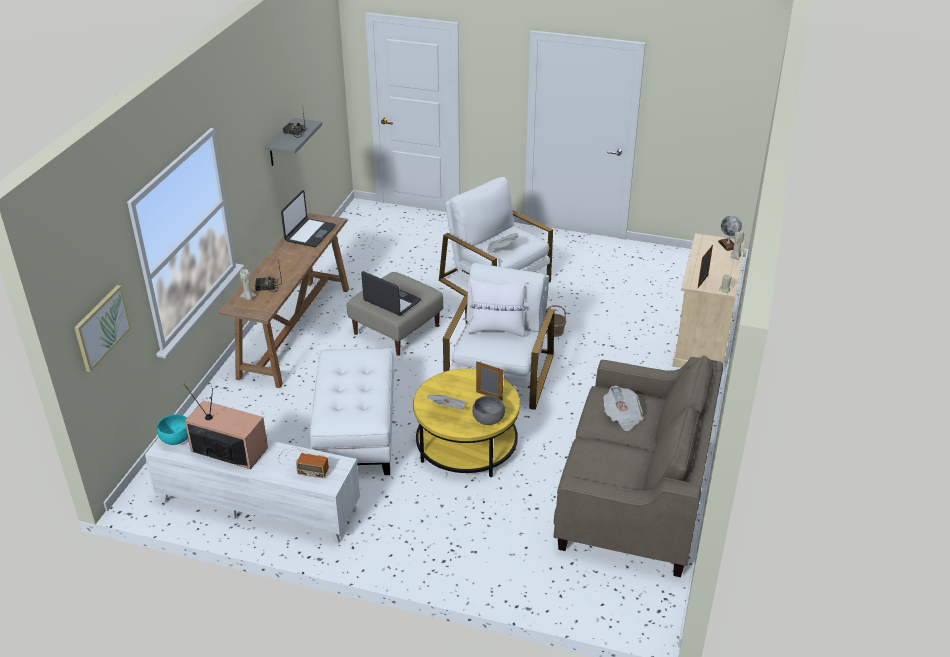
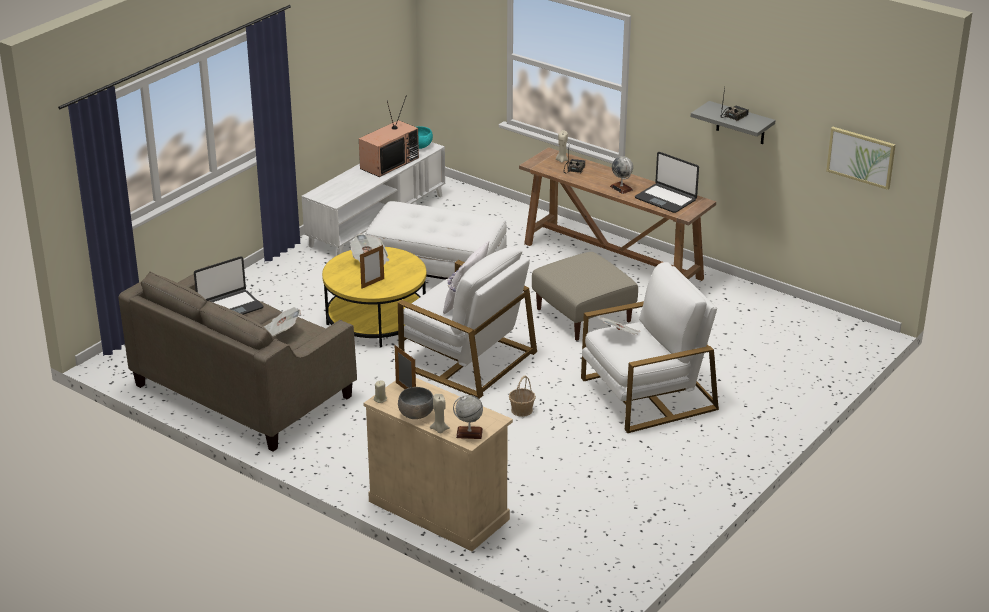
camera: 110 degrees right, 5 degrees down
(101, 327) = (453, 40): picture -> picture (861, 157)
(297, 257) = (621, 188): none -> globe
(302, 462) = (350, 188): radio -> none
(391, 301) = (571, 269): laptop -> laptop (230, 307)
(488, 419) = (341, 277): grey bowl -> grey bowl (416, 414)

